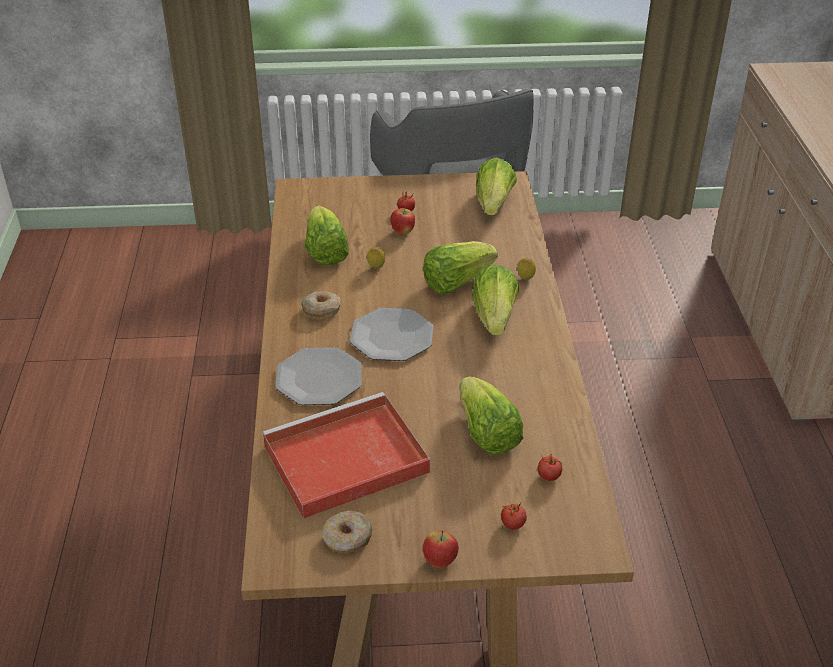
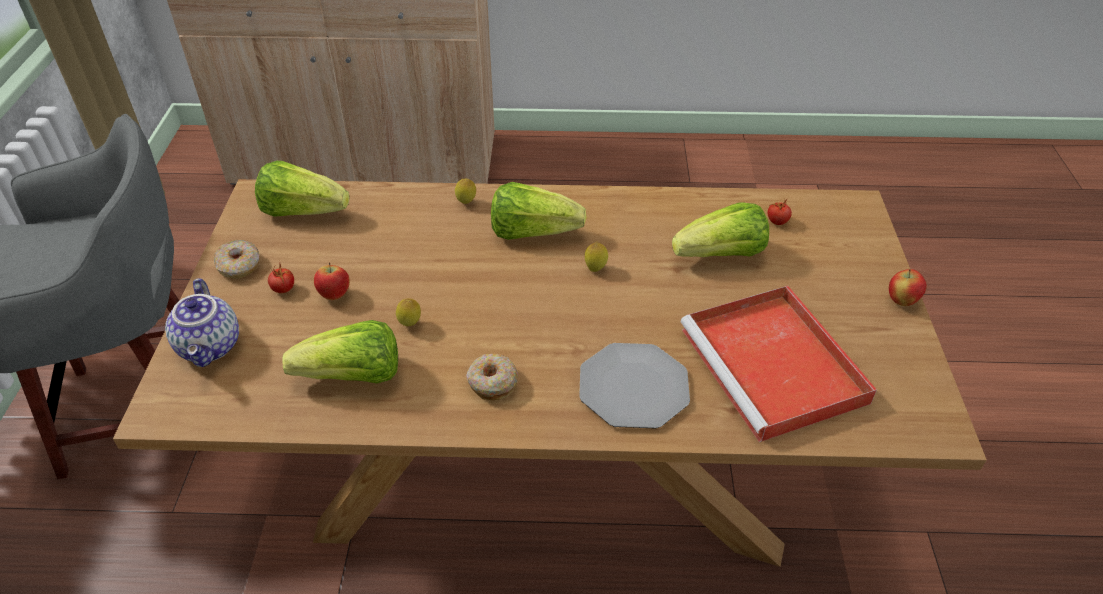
camera: 85 degrees left, 5 degrees up
(347, 538) = (890, 367): donut -> donut (239, 265)
(349, 194) = (211, 346): none -> teapot
(391, 337) = (557, 317): plate -> none
(453, 354) = (595, 269): none -> lemon
(456, 282) = (459, 255): lettuce -> none
(512, 524) = (843, 250): tomato -> none

